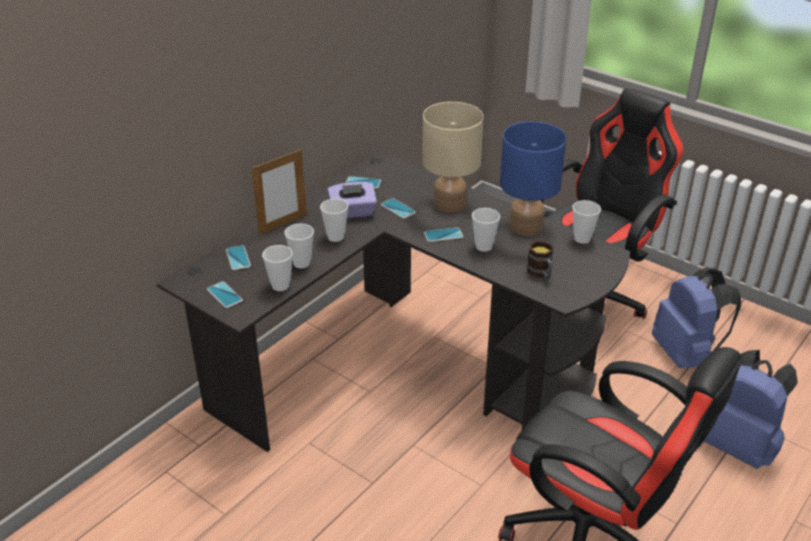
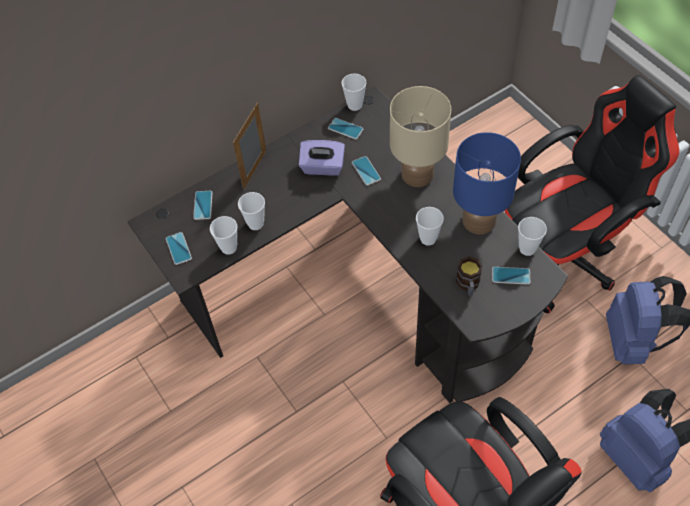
camera: 20 degrees right, 20 degrees up
(283, 224) = (255, 169): picture frame -> picture frame turned 135 degrees clockwise
(335, 237) = (296, 196): cup -> cup (354, 105)
(443, 235) = (395, 215): phone -> phone (511, 276)

